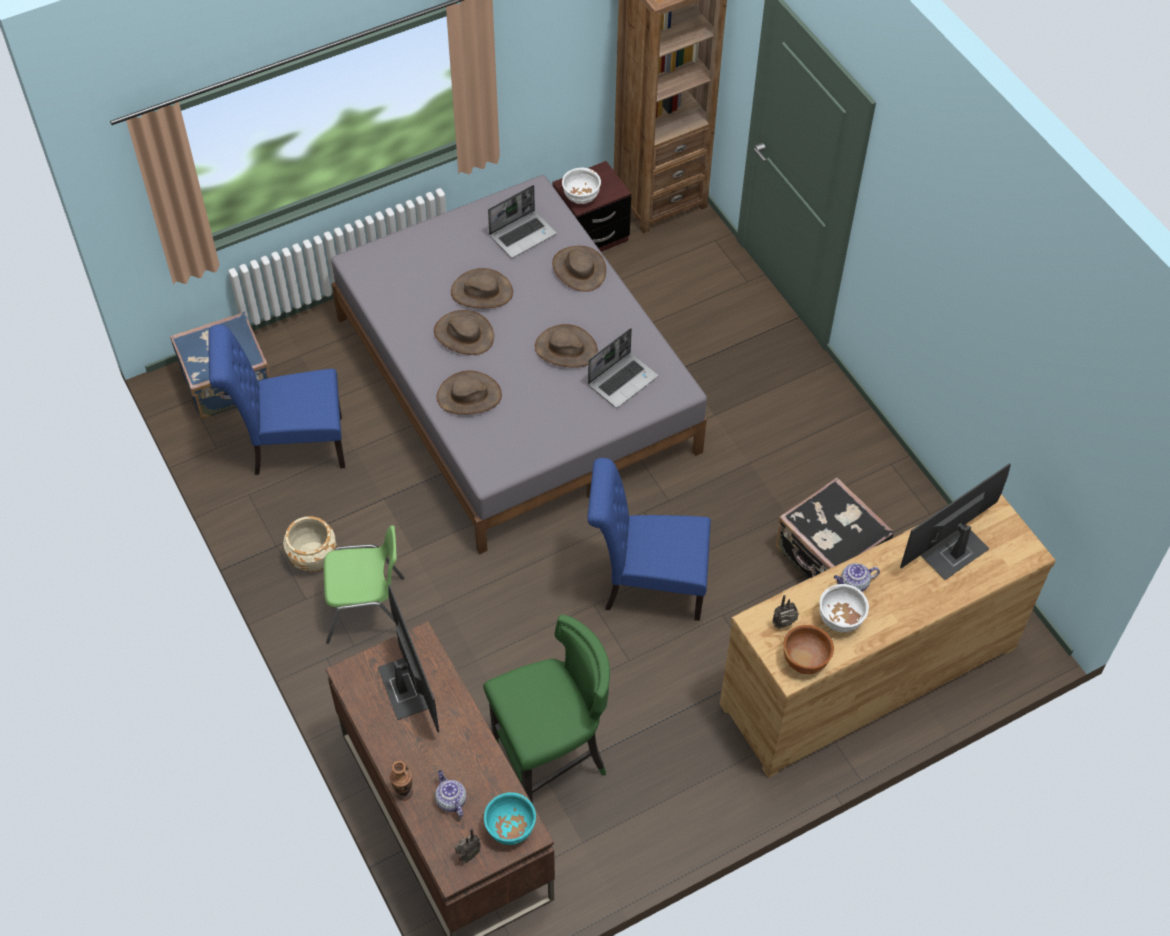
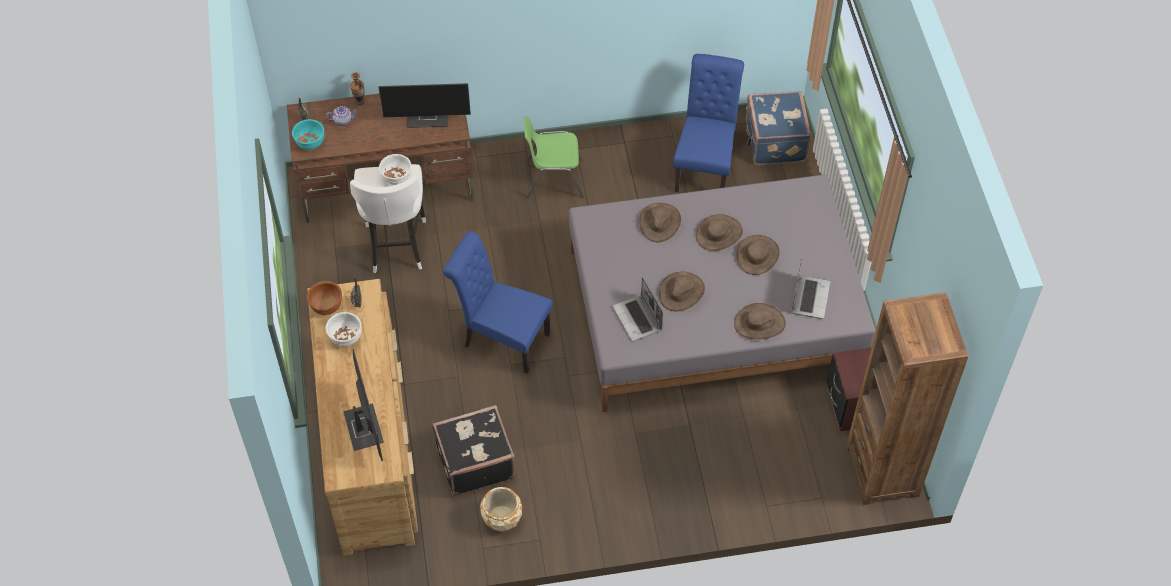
camera: 110 degrees right, 0 degrees up
(313, 558) = (606, 159): beige planter -> beige planter (501, 519)
(367, 609) = (553, 179): green chair -> green chair turned 75 degrees clockwise
(523, 234) = (809, 297): laptop -> laptop turned 150 degrees counterclockwise
(551, 762) = (396, 246): green stool -> white stool
(580, 197) = (852, 361): white bowl -> white bowl (397, 178)
(646, 586) = (501, 339): blue chair -> blue chair turned 90 degrees counterclockwise
(853, 584) = (368, 356): teapot -> none

